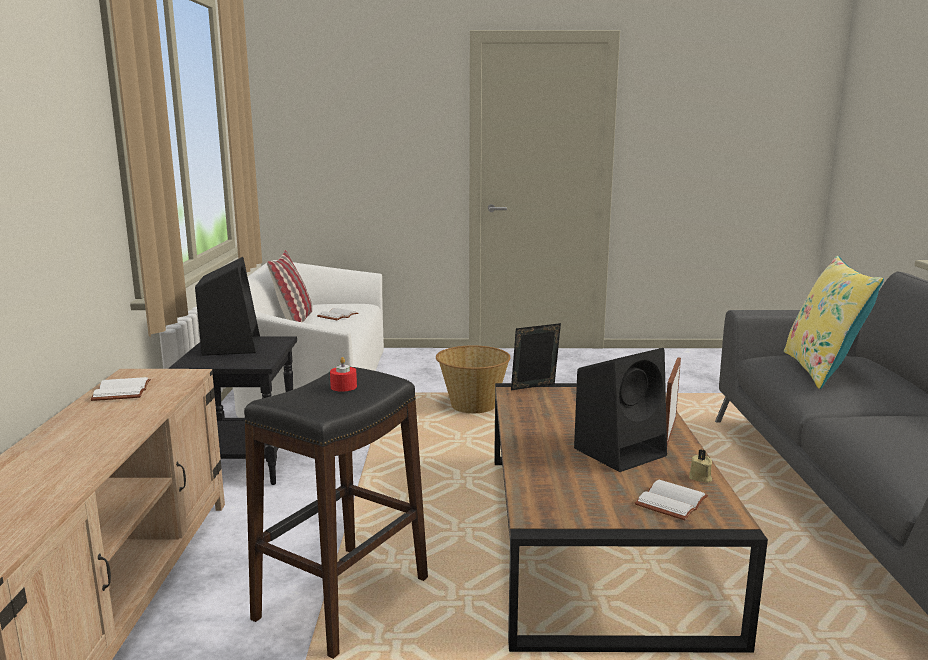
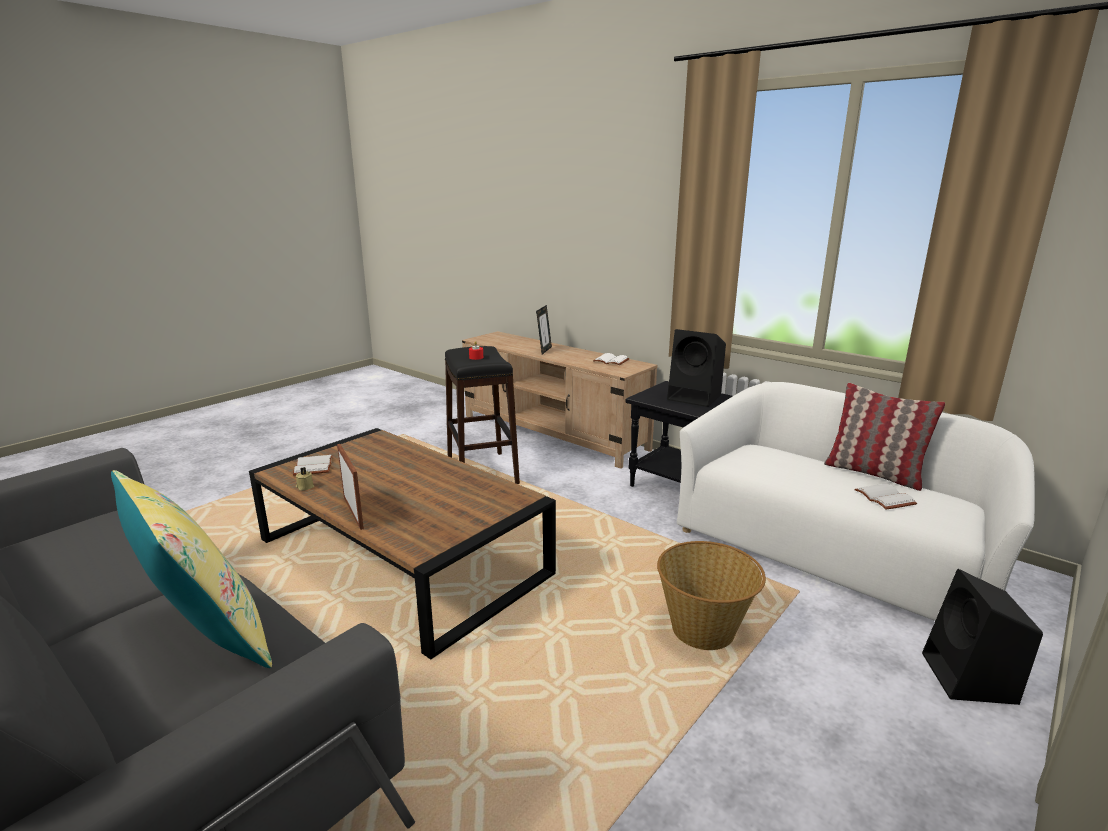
camera: 130 degrees right, 5 degrees up
(534, 388) = (515, 507): picture frame -> picture frame (544, 350)
(621, 451) = (373, 483): black speaker -> black speaker (970, 679)

